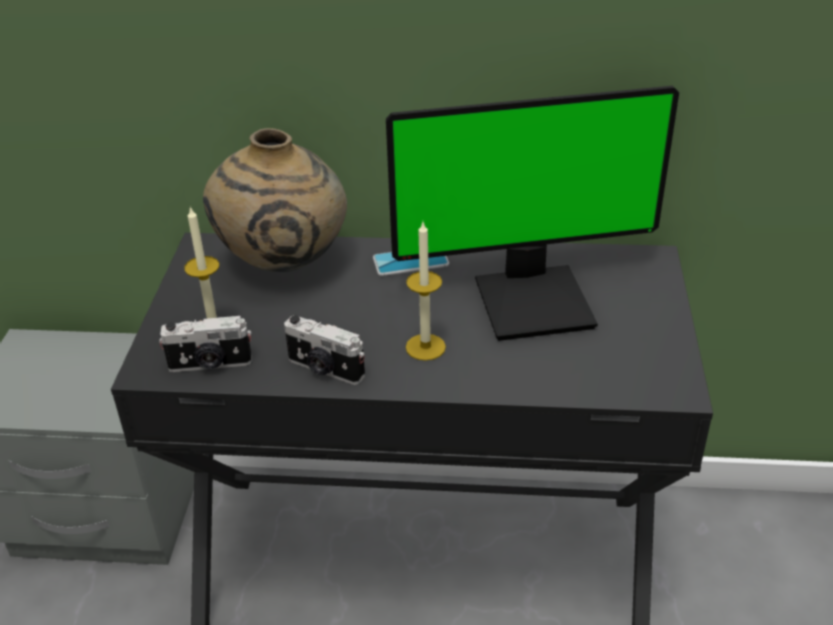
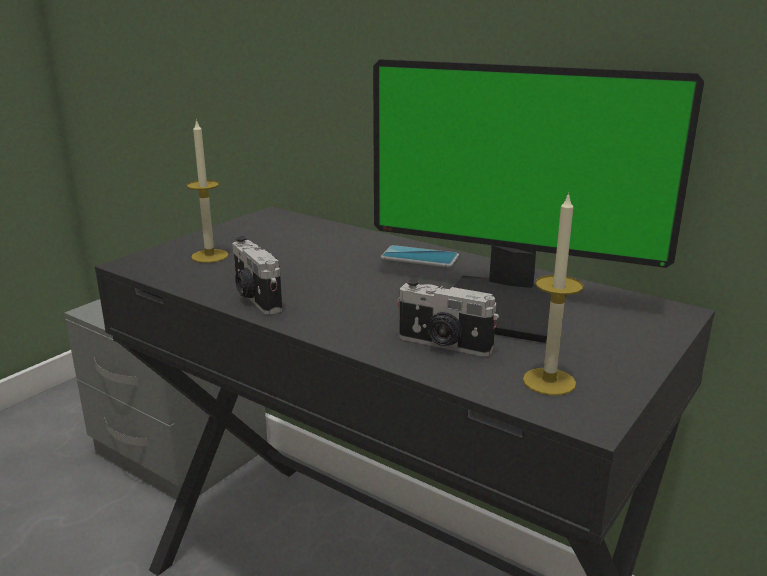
camera: 30 degrees right, 15 degrees down
(210, 364) = (177, 272): camera -> camera (444, 345)
(284, 265) = (314, 236): beige vase -> none
(425, 347) = (359, 309): candle -> candle (549, 381)

